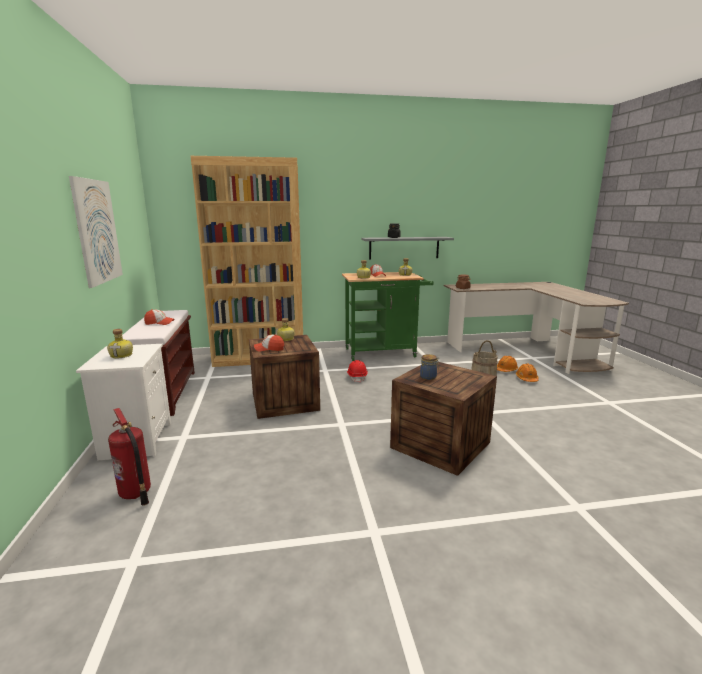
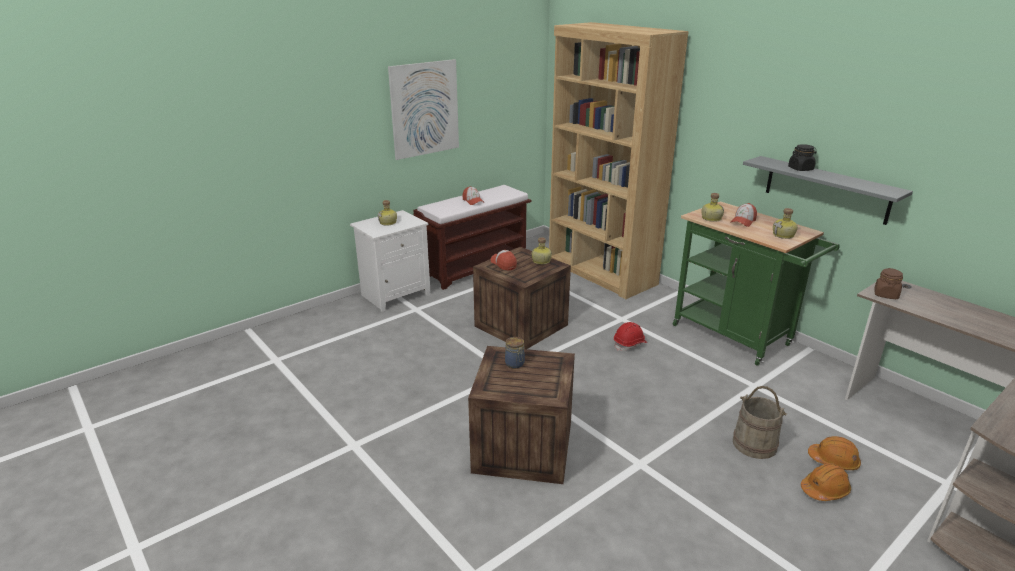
camera: 60 degrees right, 10 degrees up
(135, 494) = (335, 327): fire extinguisher -> none

